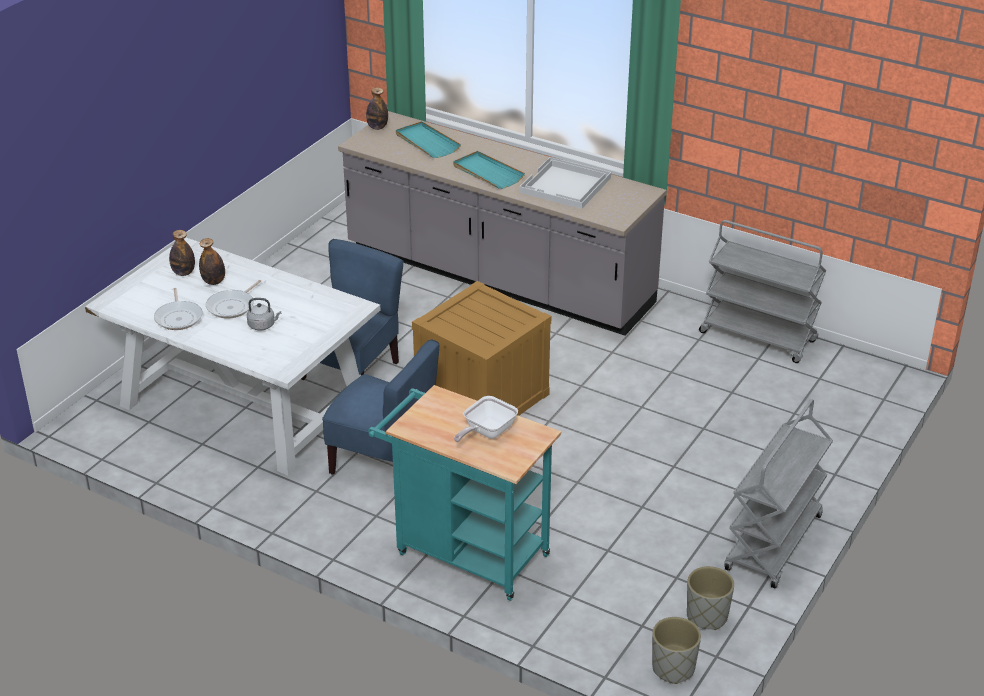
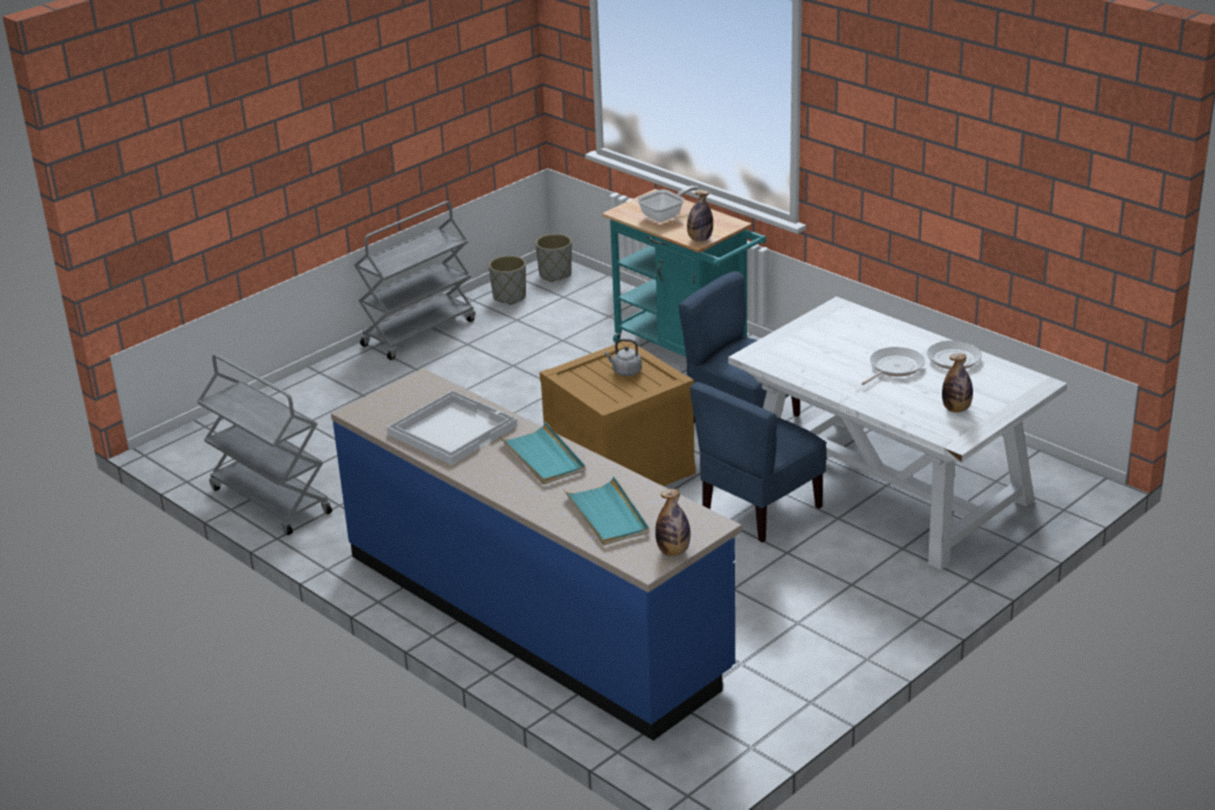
camera: 165 degrees left, 5 degrees down
(214, 281) = (918, 396): bottle -> bottle (700, 239)
(263, 325) = (859, 346): grey kettle -> grey kettle (625, 371)
(498, 277) = (535, 614): grey counter -> blue counter

